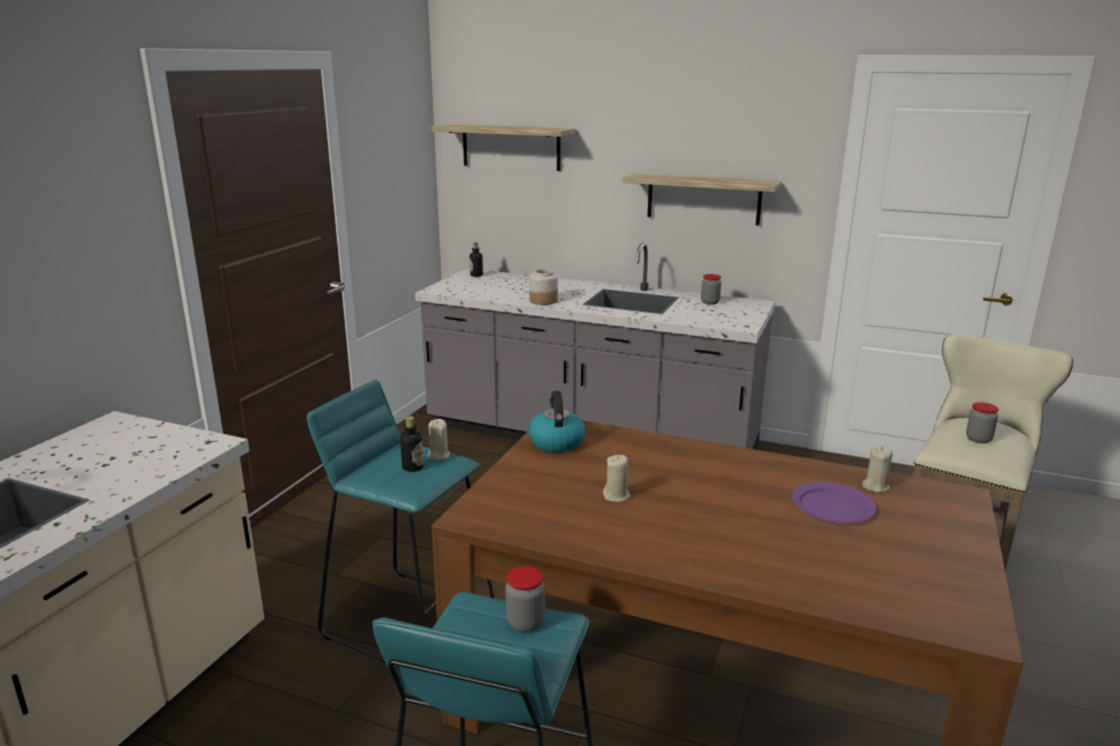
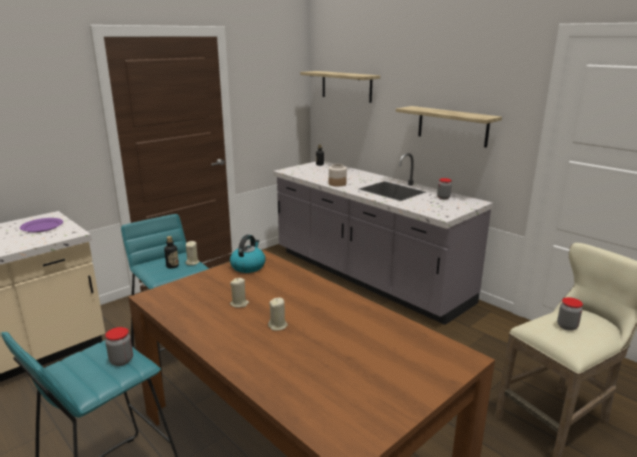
camera: 25 degrees right, 0 degrees up
(832, 507) = (360, 342): purple plate -> purple plate (41, 227)
(875, 486) = (409, 337): beige candle -> beige candle (278, 326)

